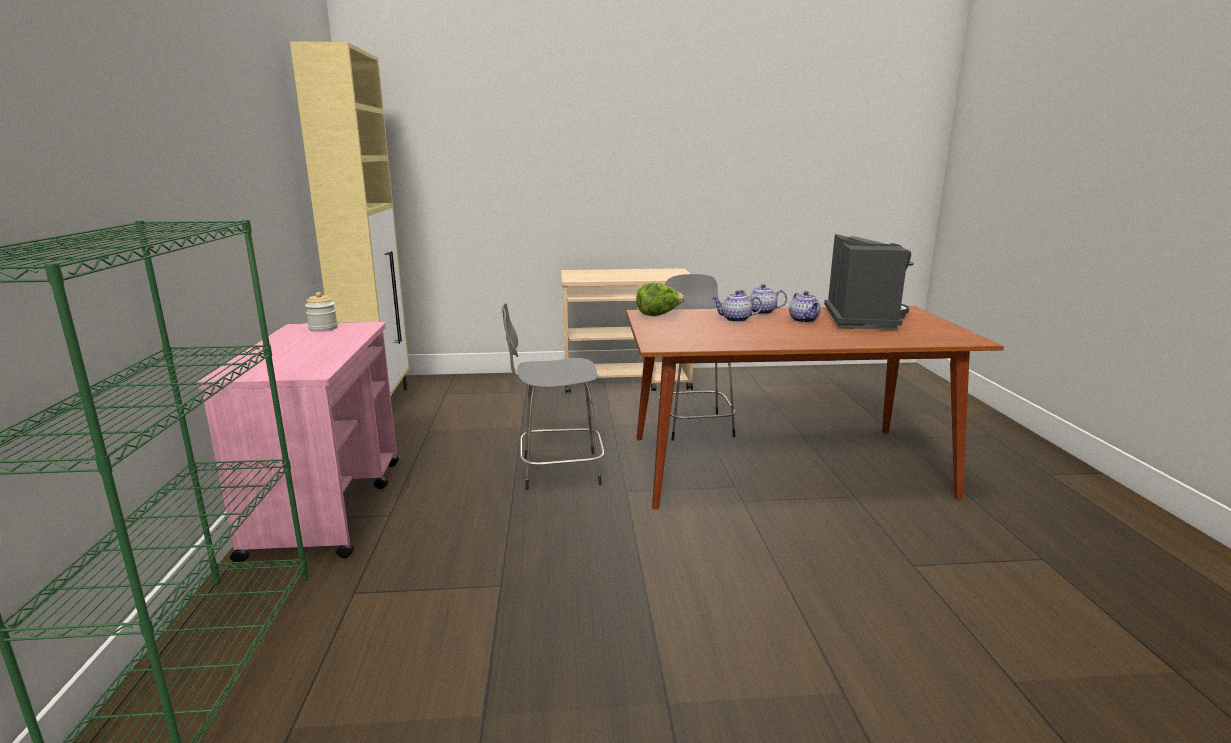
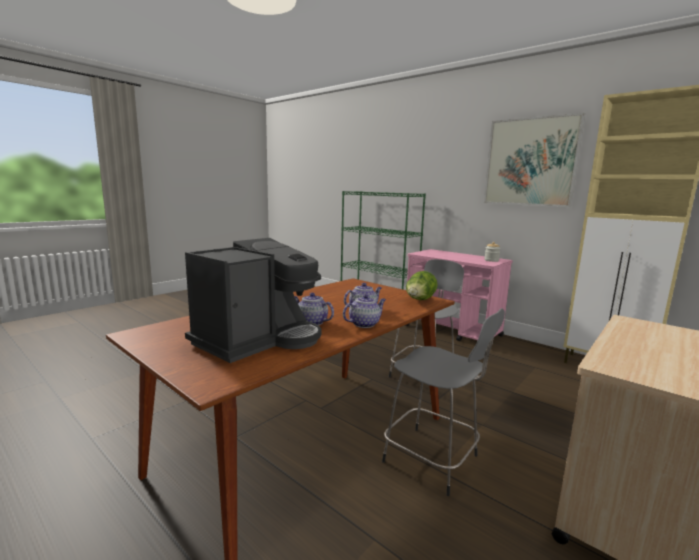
camera: 135 degrees right, 5 degrees down
(247, 129) = (530, 162): none -> picture
(863, 319) = (258, 340): coffee machine -> coffee machine turned 105 degrees counterclockwise

